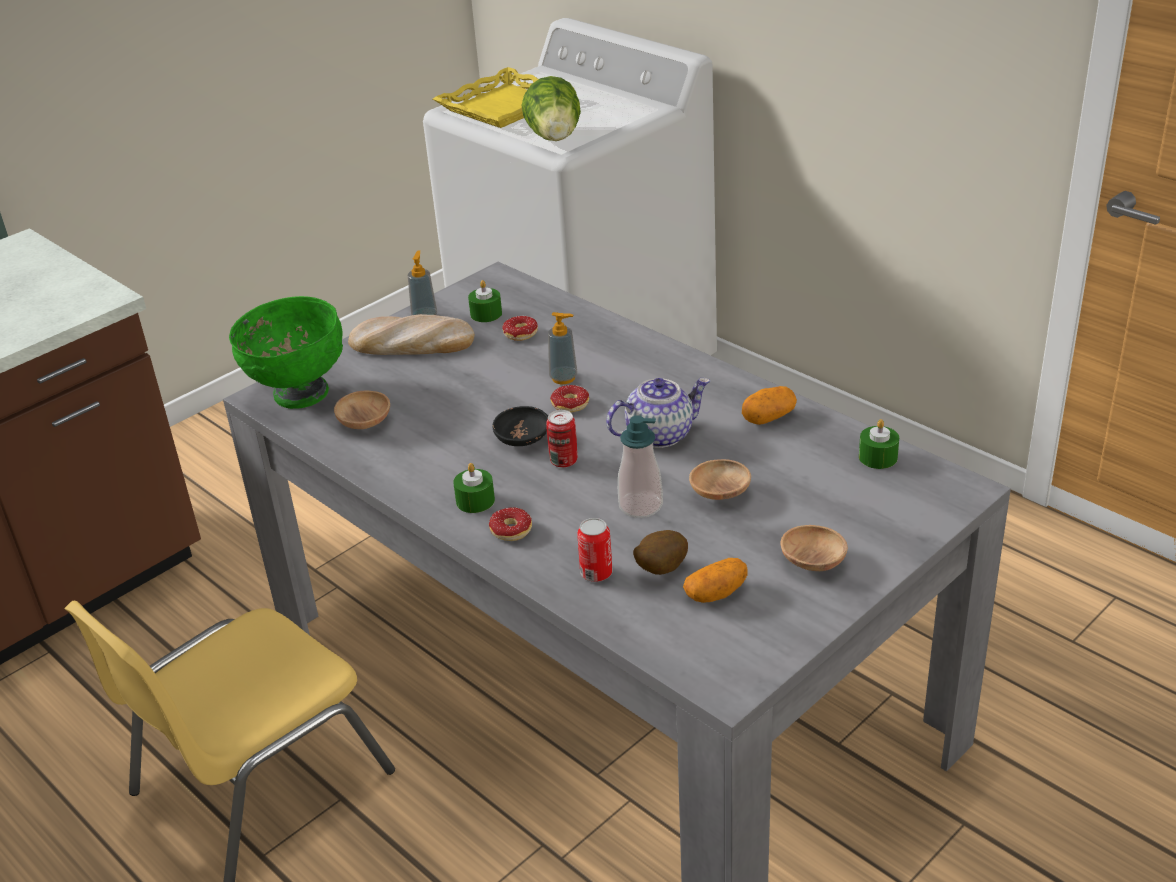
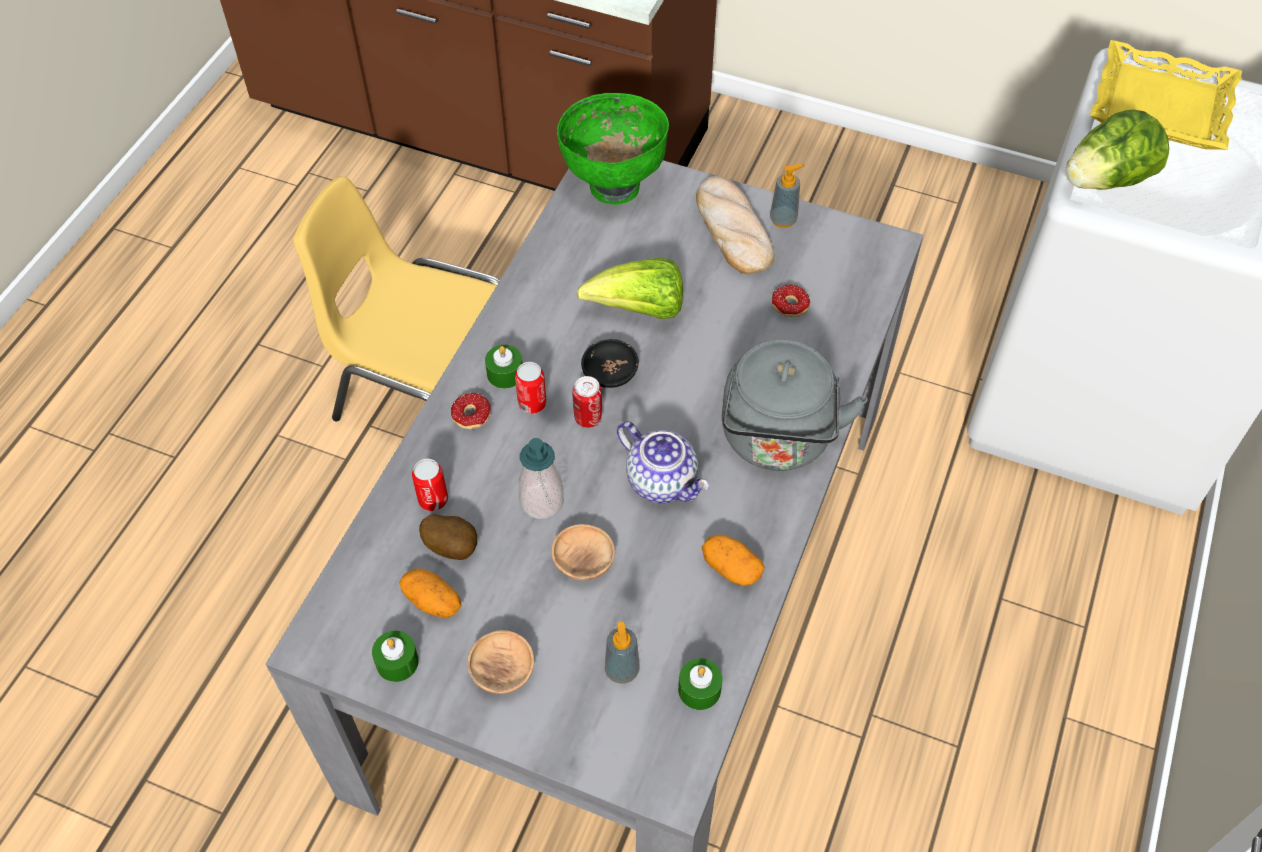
camera: 65 degrees right, 20 degrees up
(365, 422) = (590, 249): brown bowl -> none
(462, 409) = (639, 310): none -> lettuce
(486, 314) = (813, 264): green candle -> green candle (397, 662)
(523, 490) = (532, 403): none -> can
(563, 378) = (726, 369): soap dispenser -> soap dispenser (622, 670)
(569, 409) = (675, 393): donut -> none
(655, 369) = (777, 441): none -> grey kettle

